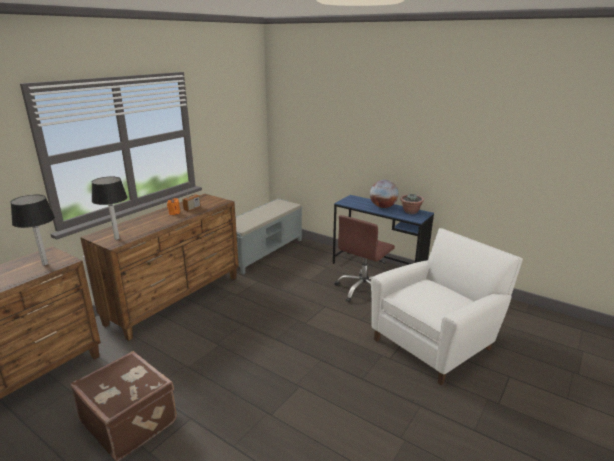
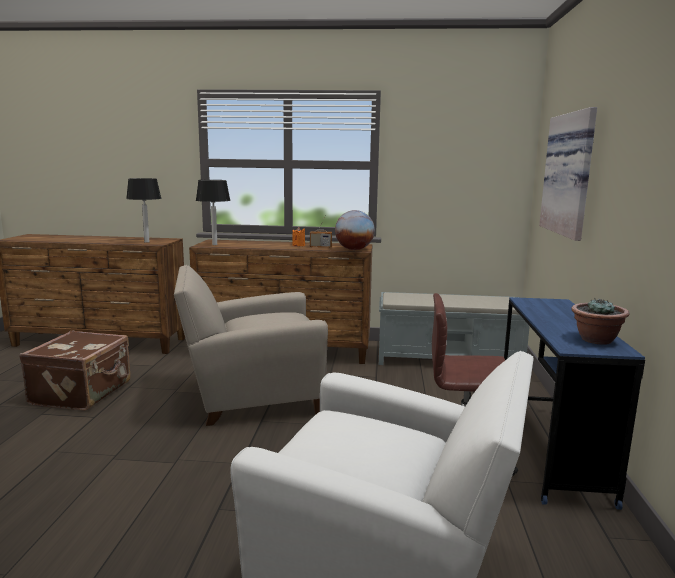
camera: 60 degrees right, 10 degrees down
(236, 334) = (250, 397): none -> beige armchair
(329, 126) = (571, 174): none -> picture
(383, 207) = (567, 321): globe -> globe (354, 249)

